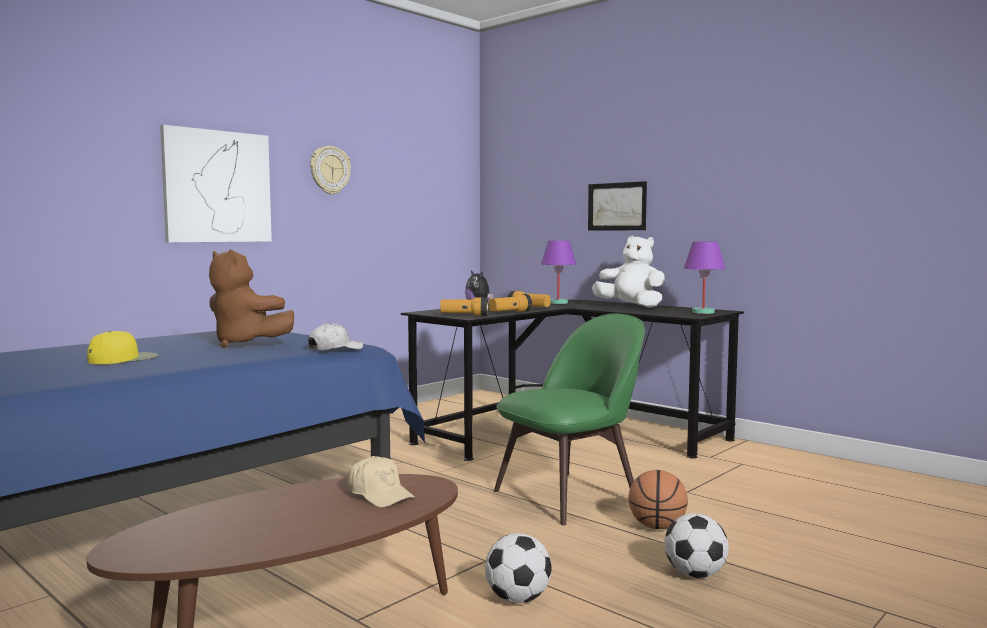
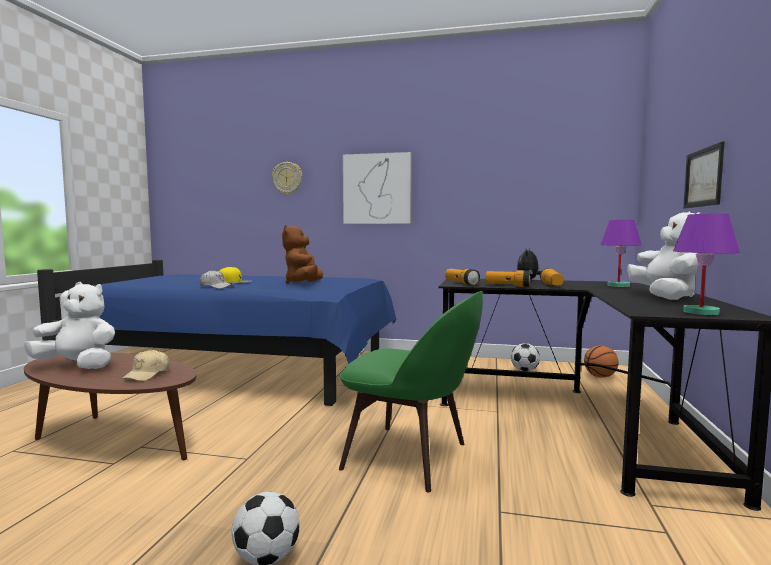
camera: 60 degrees right, 0 degrees up
(238, 532) = (78, 366): none -> white plush toy
(329, 170) = (463, 171): wall clock -> wall clock (287, 178)
(335, 349) = (310, 291): white cap -> white cap (216, 287)
(518, 599) = (183, 485): football -> football (525, 370)
(657, 527) = (375, 513): basketball -> basketball (600, 376)

